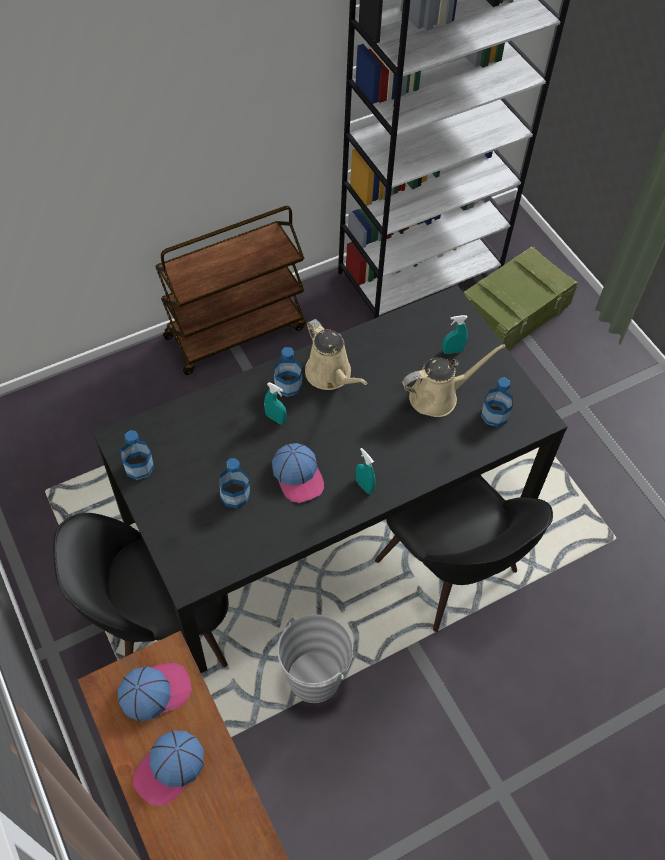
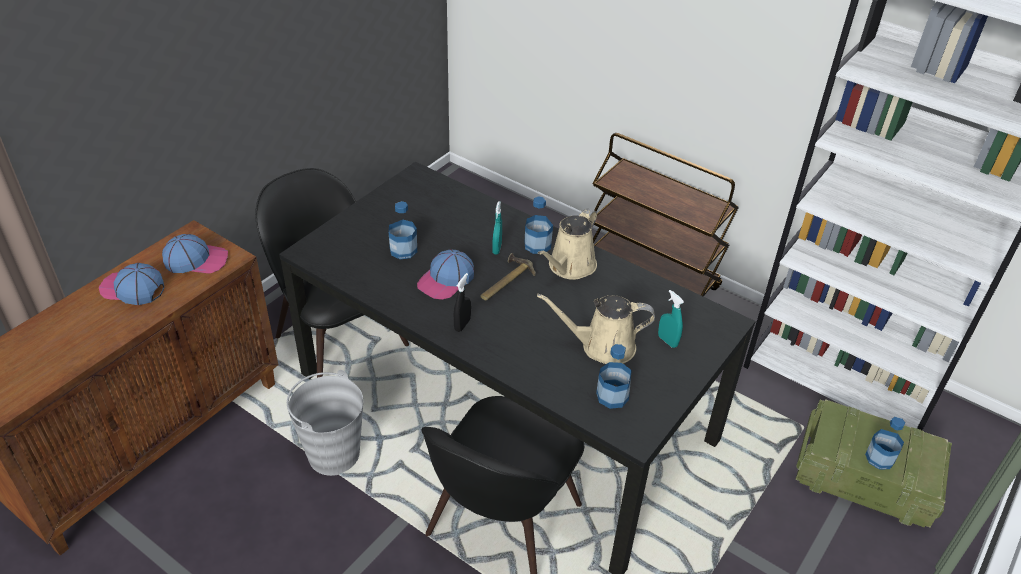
camera: 65 degrees right, 15 degrees down
(139, 467) = (398, 193): bottle -> bottle (880, 458)
(155, 691) = (196, 260): cap -> cap turned 45 degrees counterclockwise
(324, 431) = (504, 281): none -> hammer
(364, 486) = (462, 325): turquoise spray bottle -> black spray bottle
(438, 396) = (602, 346): beige watering can -> beige watering can turned 135 degrees clockwise

